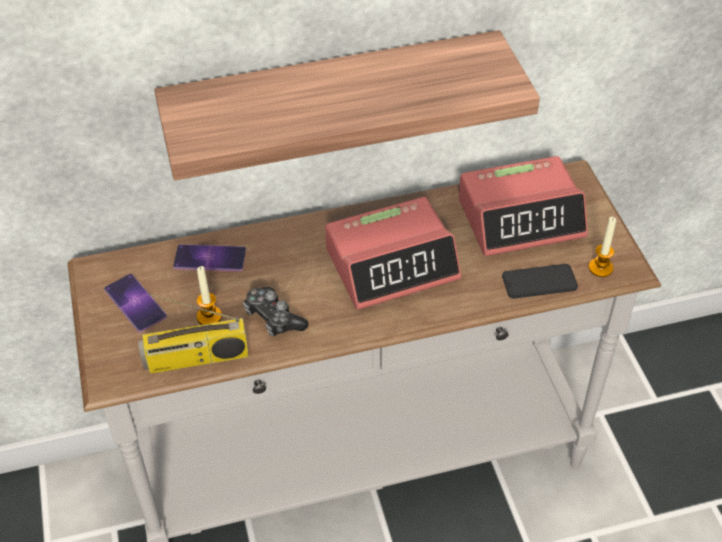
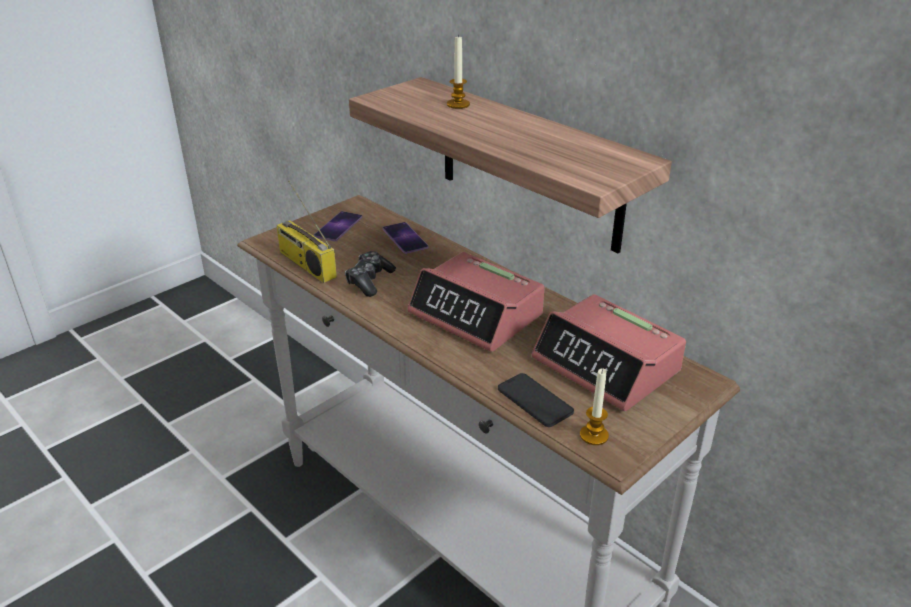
camera: 60 degrees right, 15 degrees down
(209, 316) = (349, 256): candle -> candle (458, 104)

